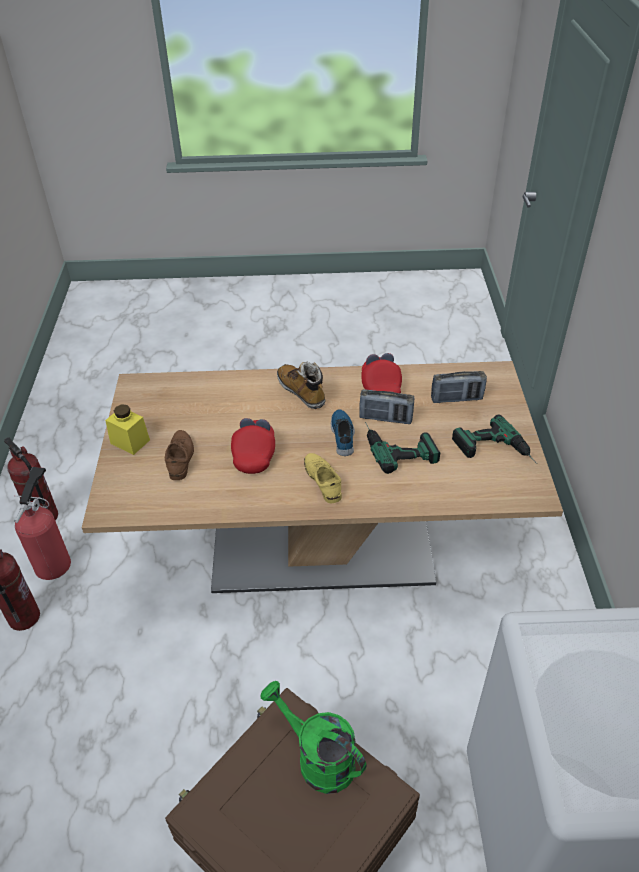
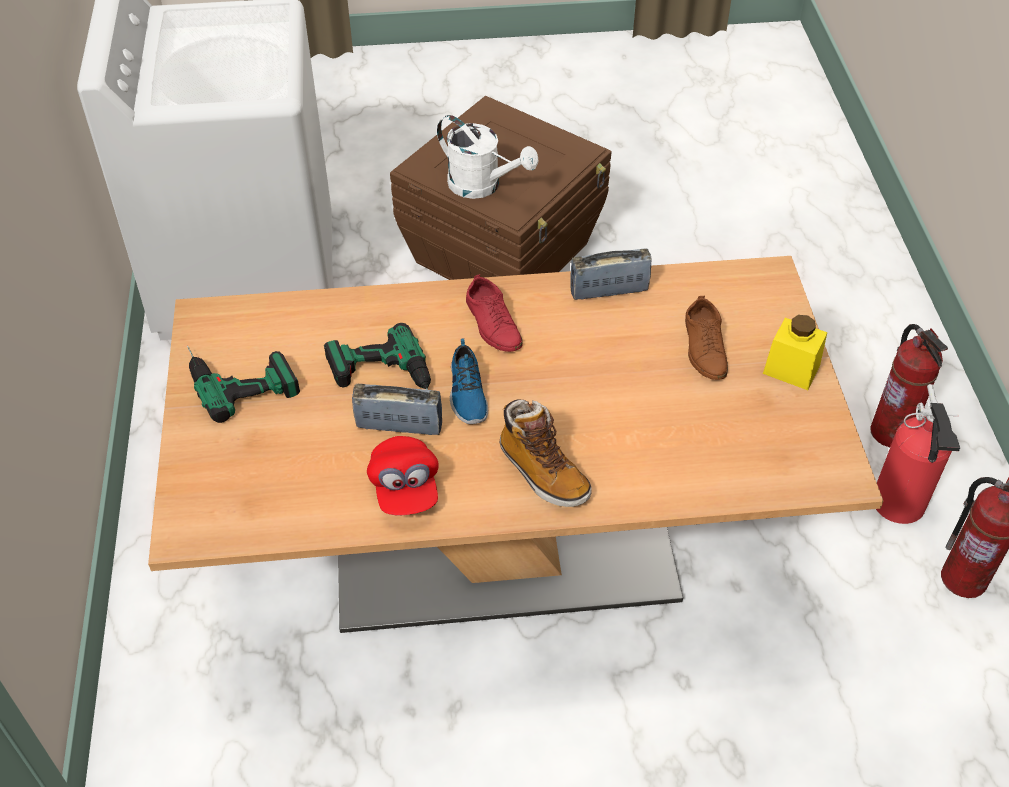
camera: 175 degrees right, 5 degrees up
(254, 454) = (597, 358): red cap -> none
(317, 758) = (482, 186): green watering can -> white watering can
(323, 480) = (493, 324): yellow shoe -> red shoe
(456, 399) = (275, 469): radio -> radio (609, 291)

